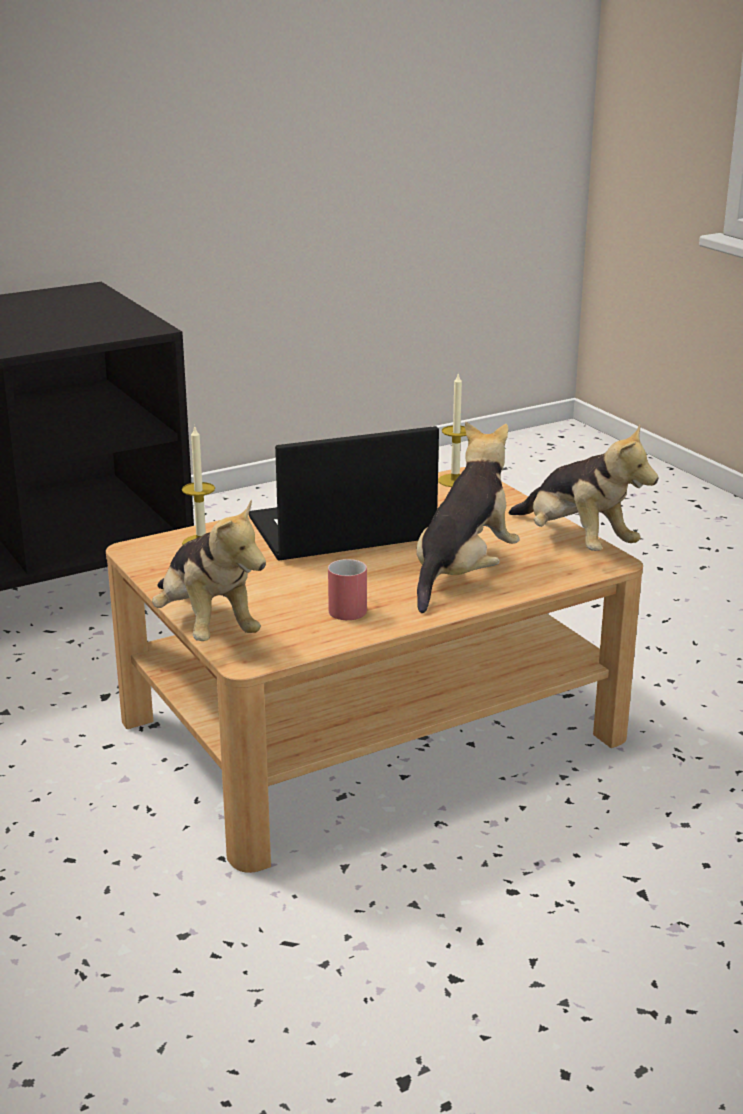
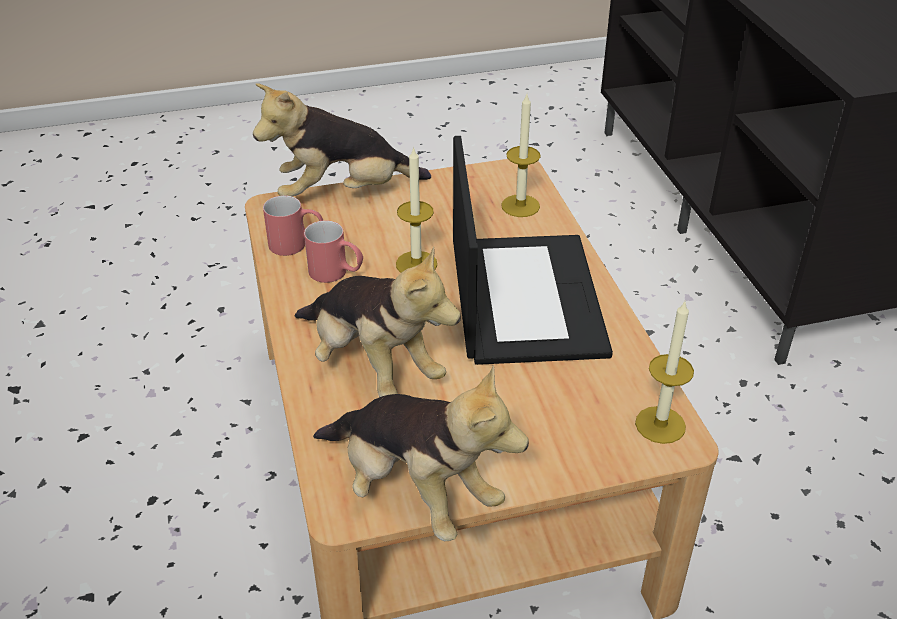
camera: 105 degrees right, 15 degrees up
(312, 634) = (297, 245): none -> red mug
(316, 575) = (416, 264): none -> candle
(576, 542) = (413, 492): plush toy -> plush toy turned 120 degrees counterclockwise

